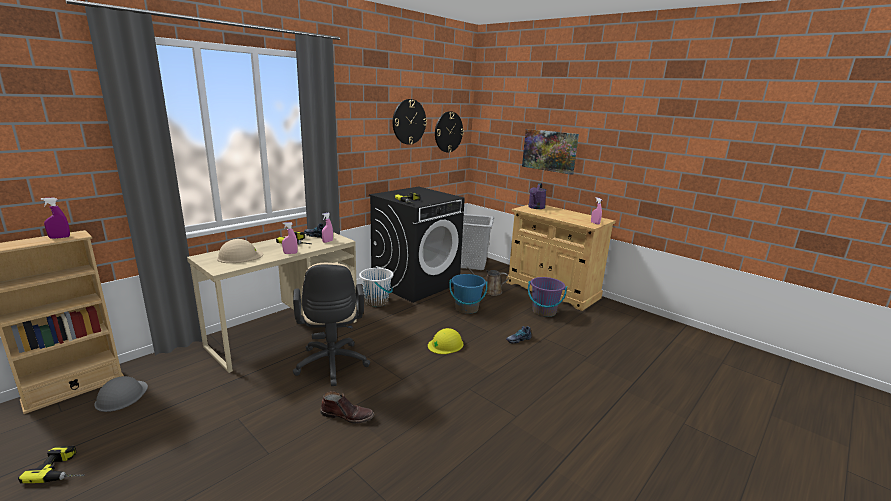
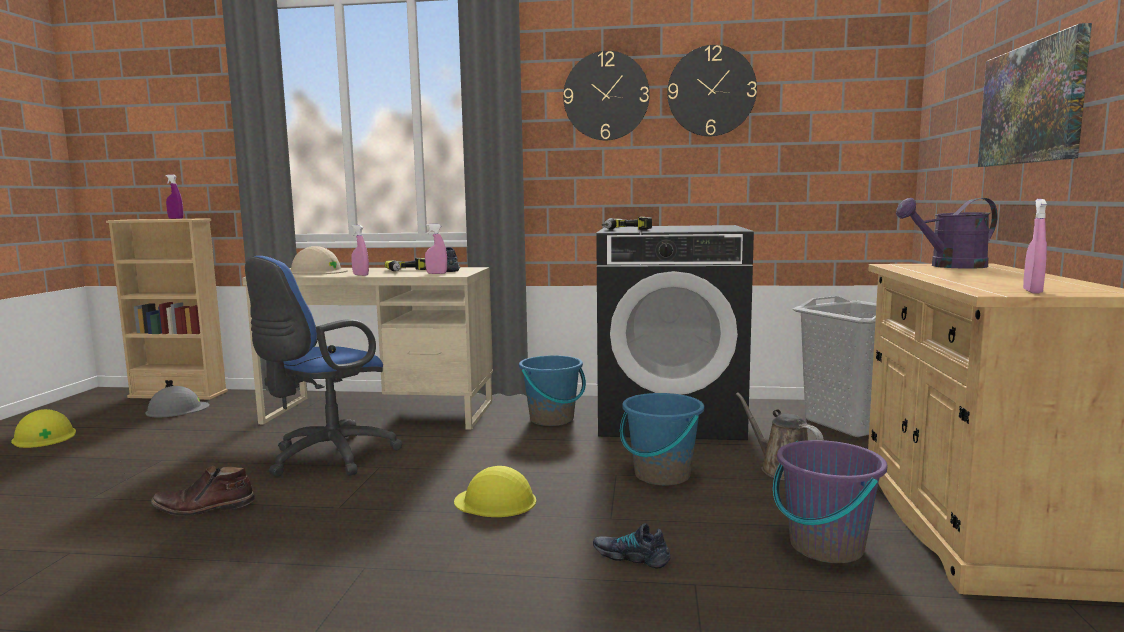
camera: 55 degrees right, 10 degrees down
(65, 468) = (44, 437): power drill -> yellow hard hat
(331, 366) = (326, 458): beige office chair -> blue office chair
(347, 415) = (204, 507): brown boot -> brown boot turned 105 degrees clockwise
(377, 302) = (552, 419): white bucket -> blue bucket
(448, 132) = (833, 111): wall clock -> wall clock (606, 96)

